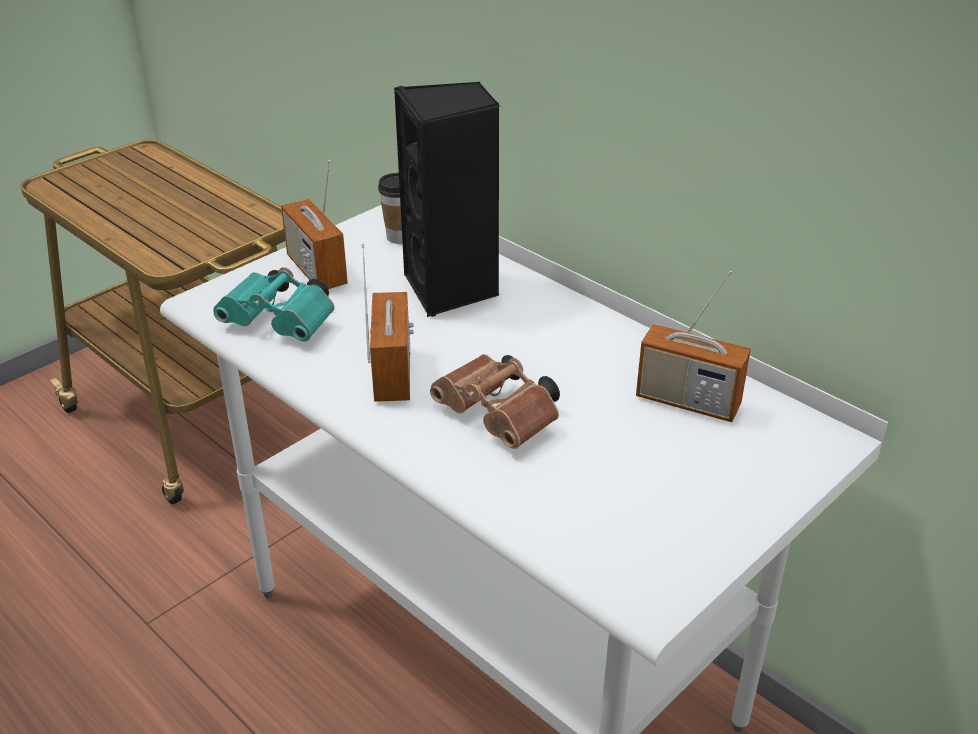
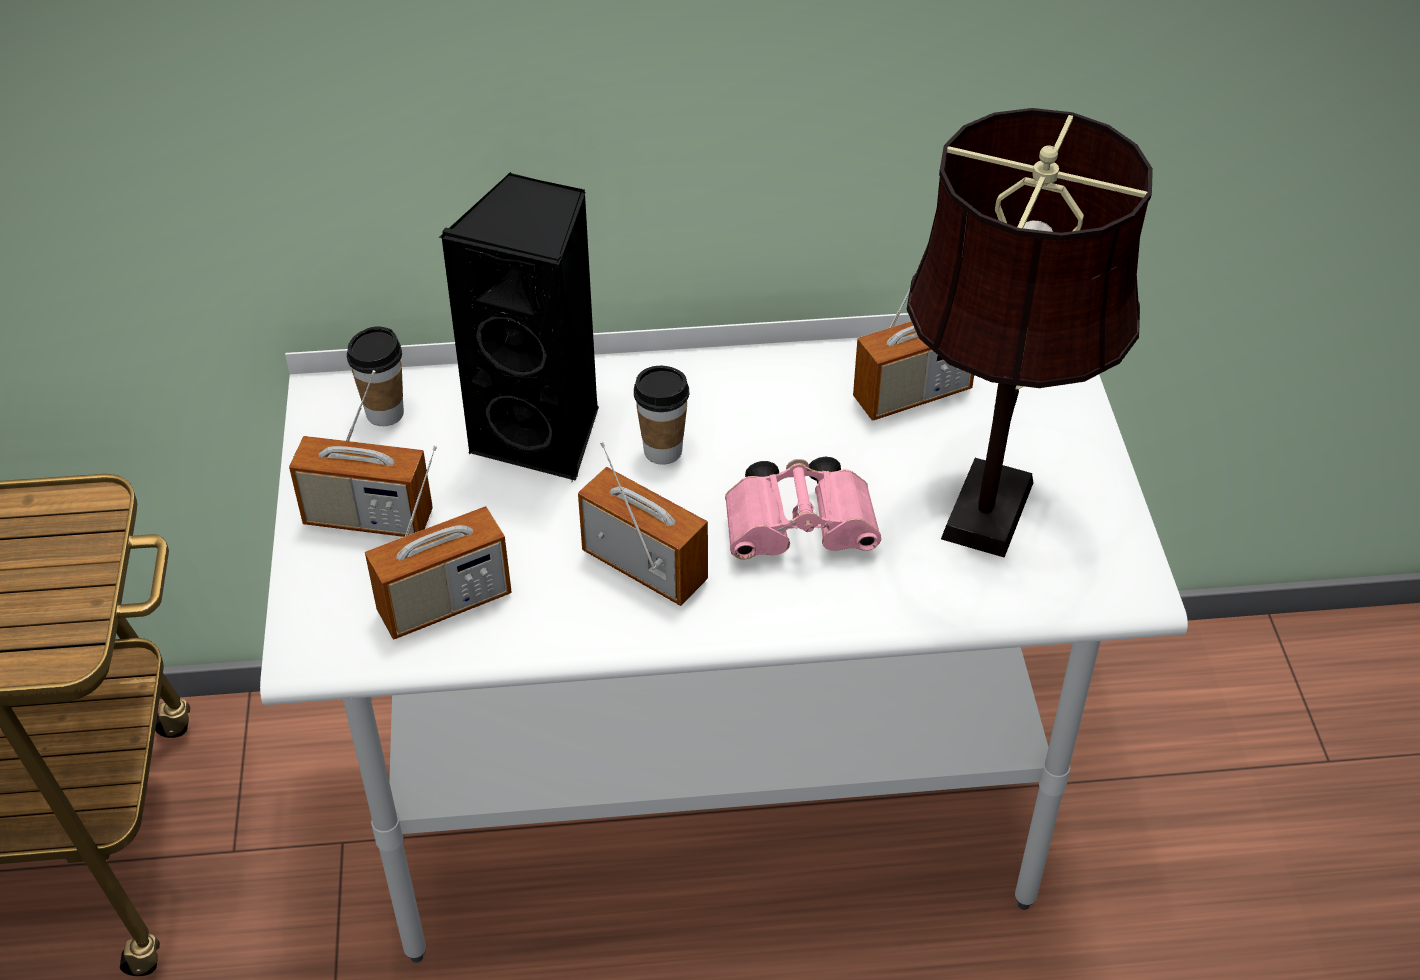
camera: 50 degrees left, 10 degrees up
(282, 323) = (444, 603): turquoise binoculars -> radio
(495, 334) = (663, 451): none -> cup
(501, 418) = (803, 530): brown binoculars -> pink binoculars
(638, 486) = (991, 502): none -> brown table lamp

